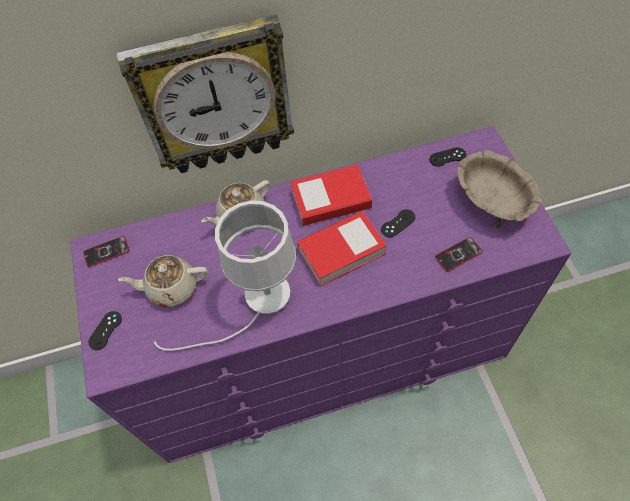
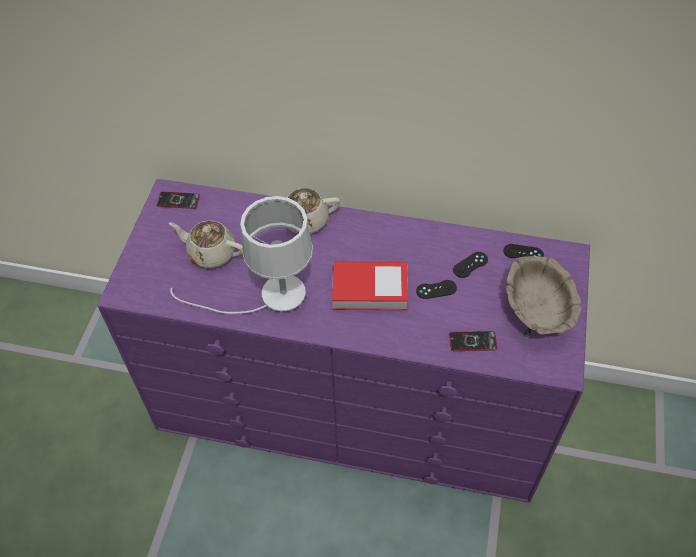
camera: 25 degrees right, 5 degrees down
(105, 330) = (140, 261): black game controller -> black game controller (470, 265)
(215, 99) = (311, 105): wall clock -> none
(331, 199) = (390, 242): book -> none

